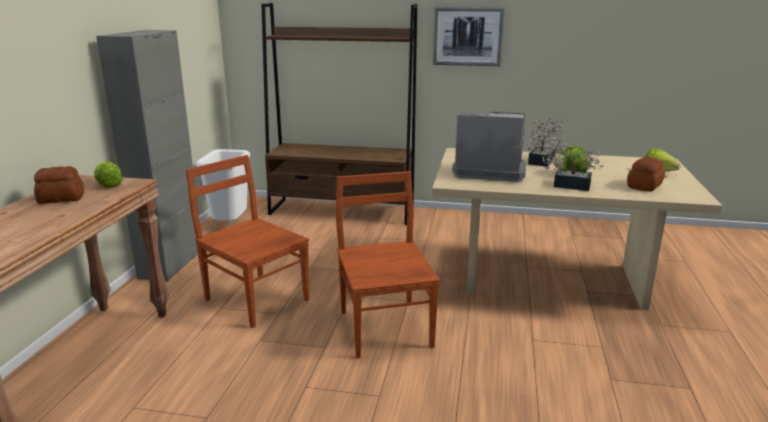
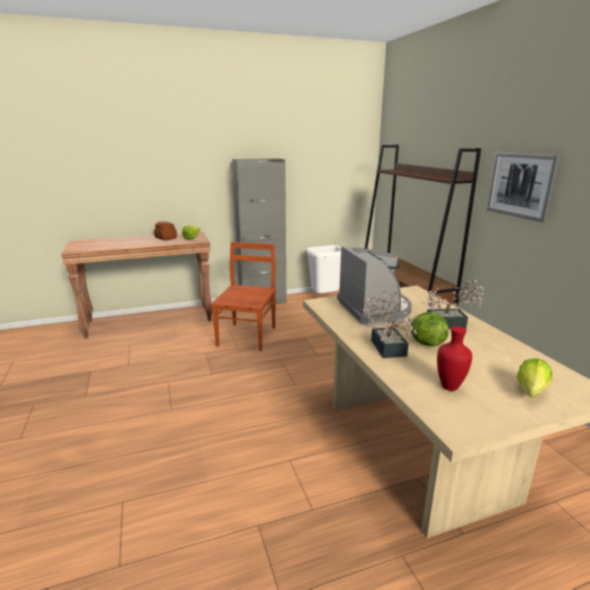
camera: 60 degrees right, 0 degrees up
(385, 327) = (252, 386): brown chair -> none
(643, 186) = (448, 386): bread -> red vase

